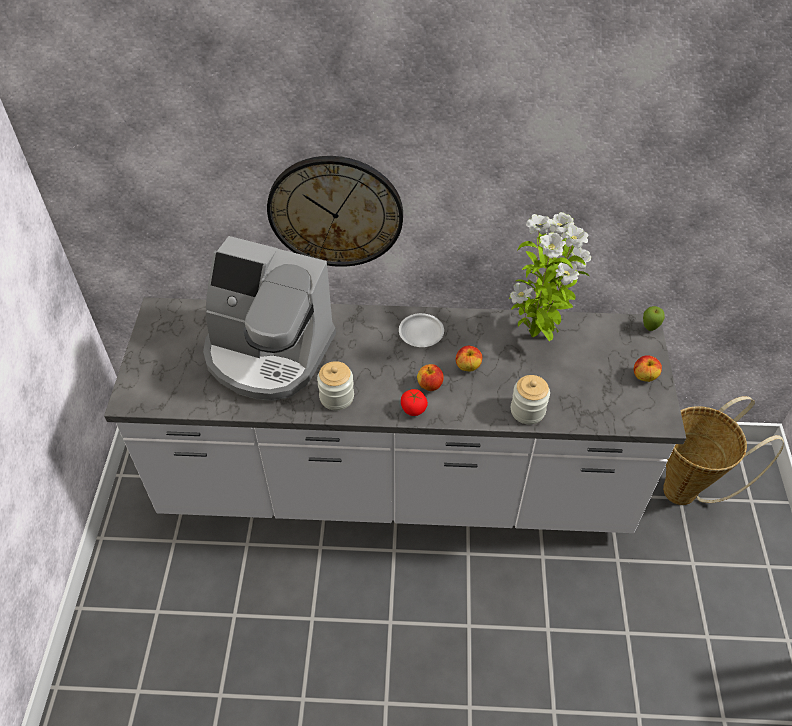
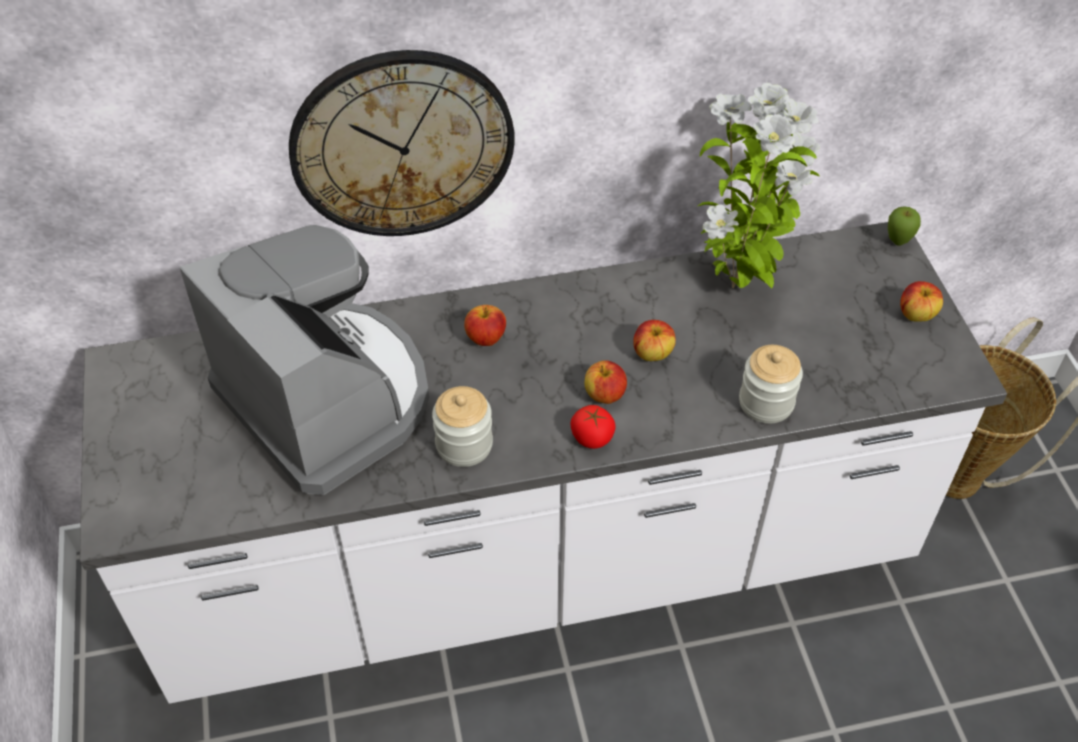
camera: 15 degrees left, 0 degrees up
(268, 353) = (328, 398): coffee machine -> coffee machine turned 135 degrees counterclockwise
(371, 337) = (486, 338): none -> apple
(420, 332) = (561, 316): white plate -> none

